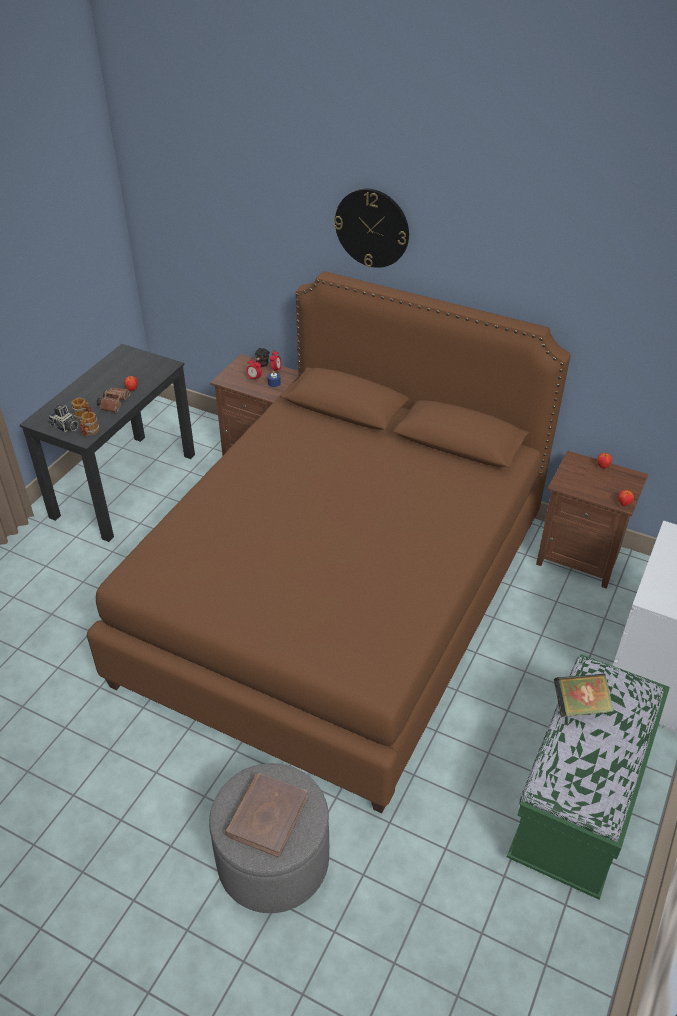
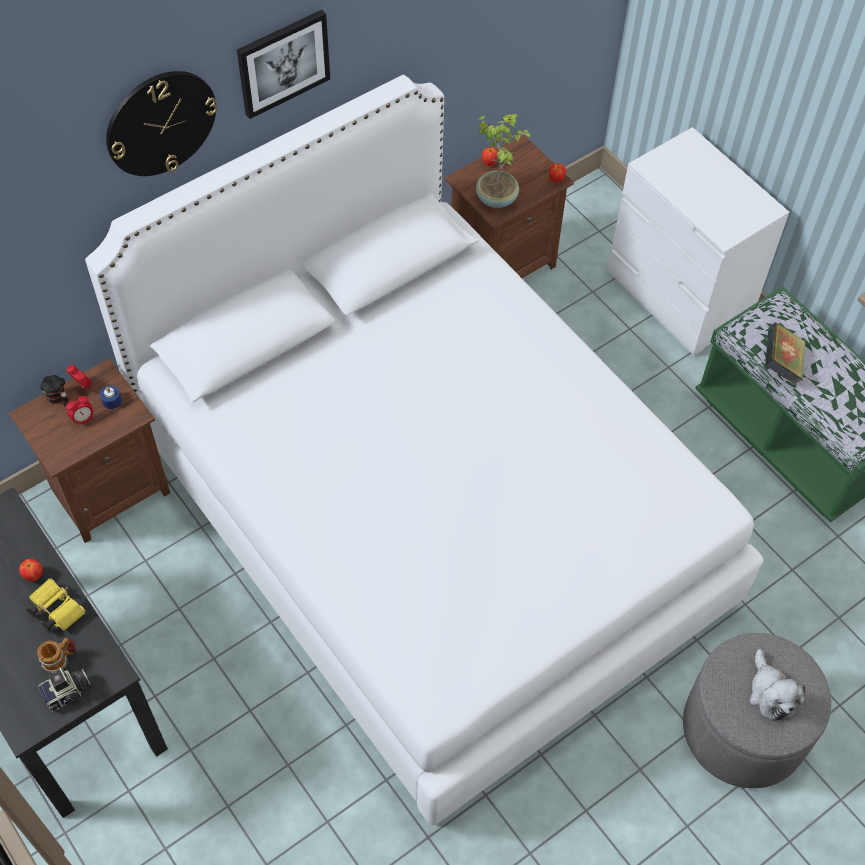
camera: 65 degrees left, 15 degrees up
(89, 432) = (103, 663): mug -> none
(115, 404) = (55, 609): brown binoculars -> yellow binoculars
(267, 816) = (771, 693): brown book -> plush toy
(338, 598) = (429, 518): brown bed -> white bed
(462, 247) = (283, 62): none -> picture
(575, 480) = (497, 197): none -> potted plant

